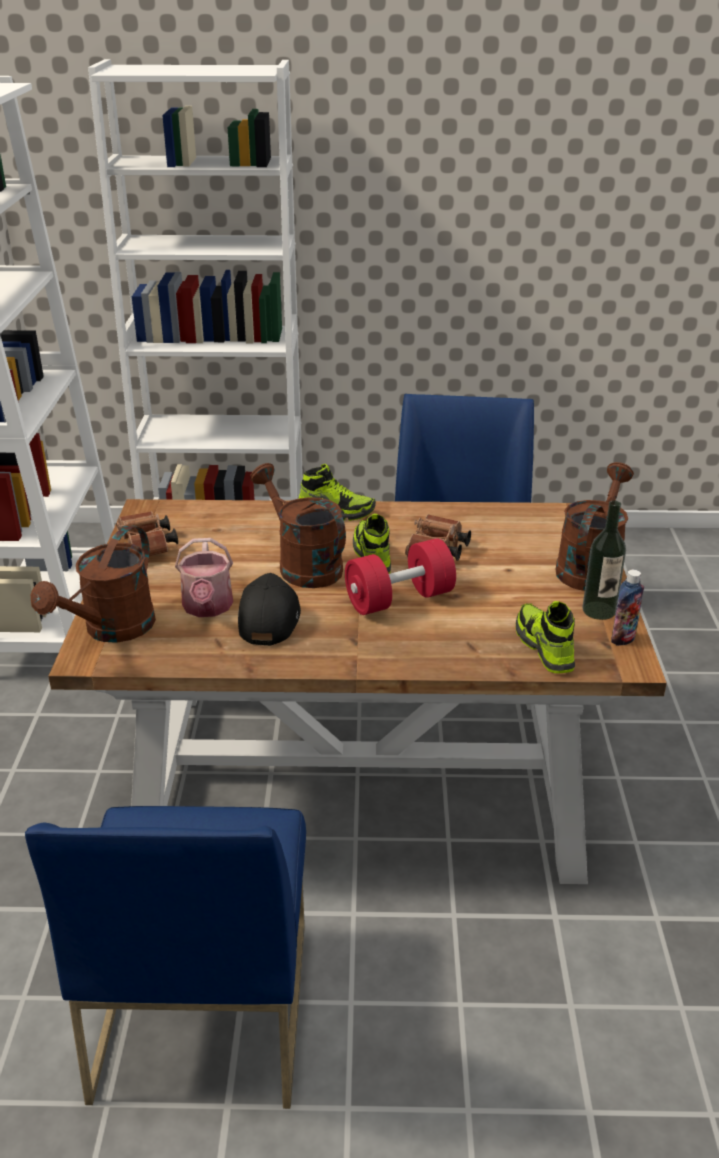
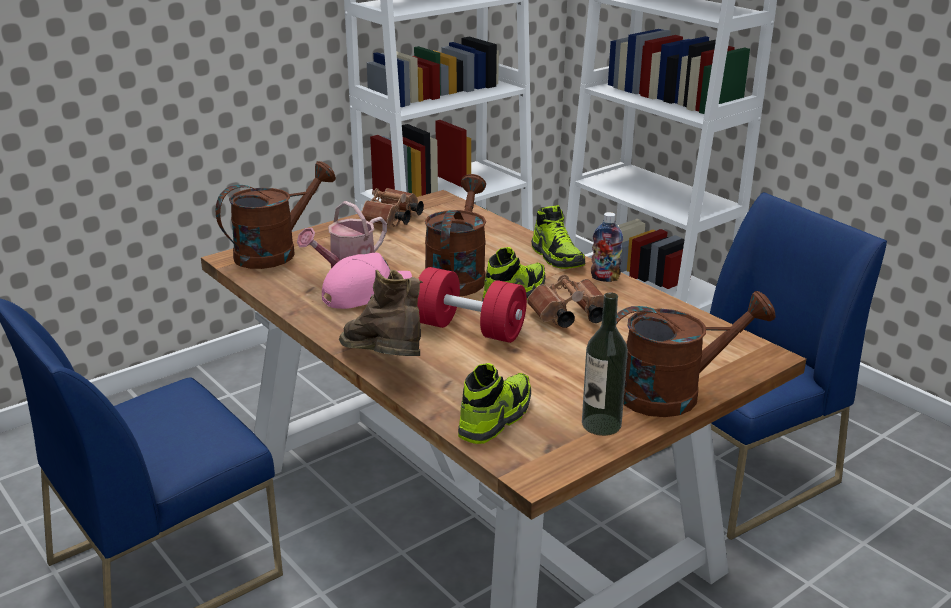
camera: 50 degrees right, 5 degrees down
(111, 630) = (275, 252): brown watering can -> brown watering can turned 150 degrees clockwise
(268, 618) = (365, 293): black cap -> pink cap
(408, 661) = (385, 366): none -> brown boot
(623, 639) = (571, 453): bottle -> bottle (605, 278)

